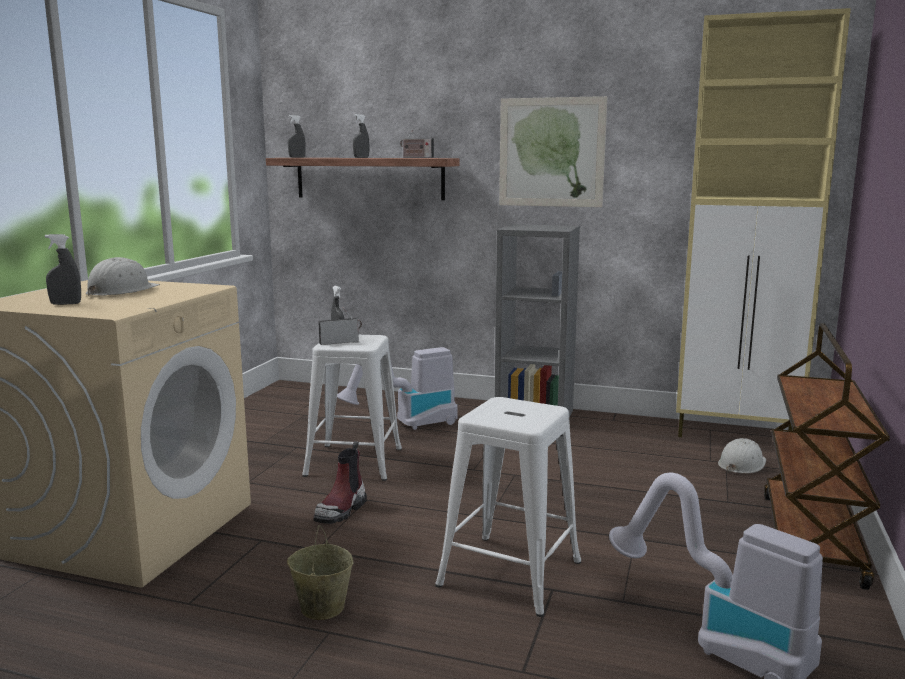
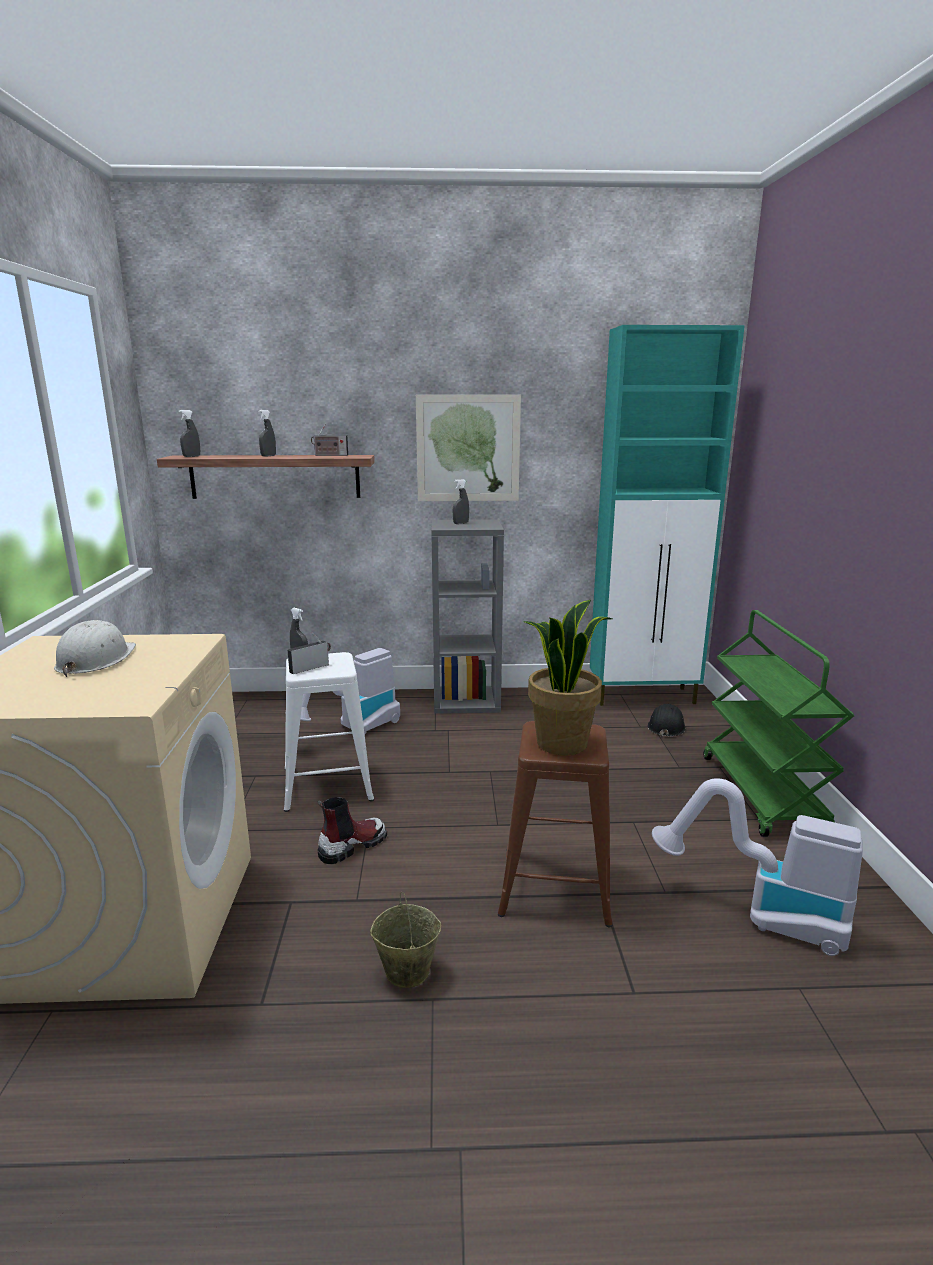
camera: 20 degrees left, 5 degrees up
(66, 304) = (49, 693): grey spray bottle -> grey spray bottle (460, 523)
(341, 510) = (352, 846): boot -> boot turned 135 degrees counterclockwise
(510, 414) = (561, 743): none -> potted plant
(510, 573) = (555, 885): white stool -> brown stool
(737, 435) = (644, 696): beige cabinet -> turquoise cabinet
(741, 464) = (666, 726): white hard hat -> black hard hat
(812, 540) = (763, 794): brown cart -> green cart

